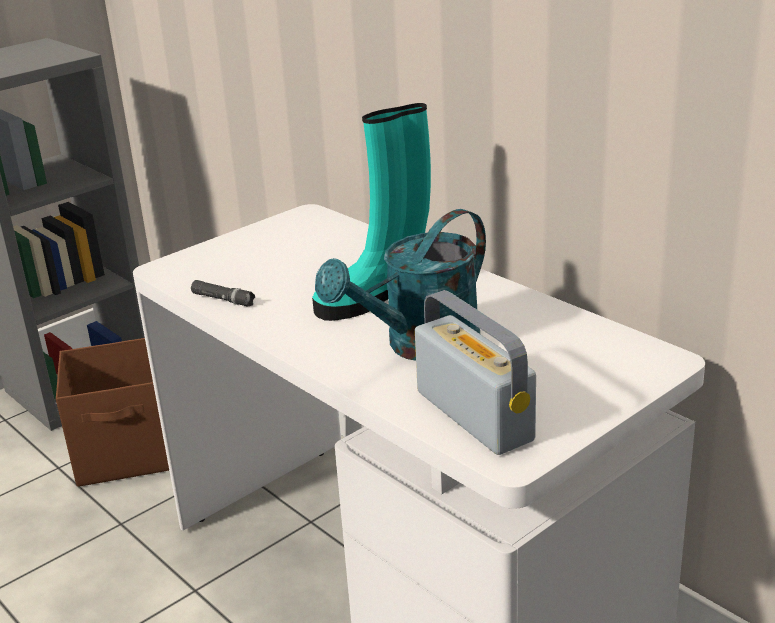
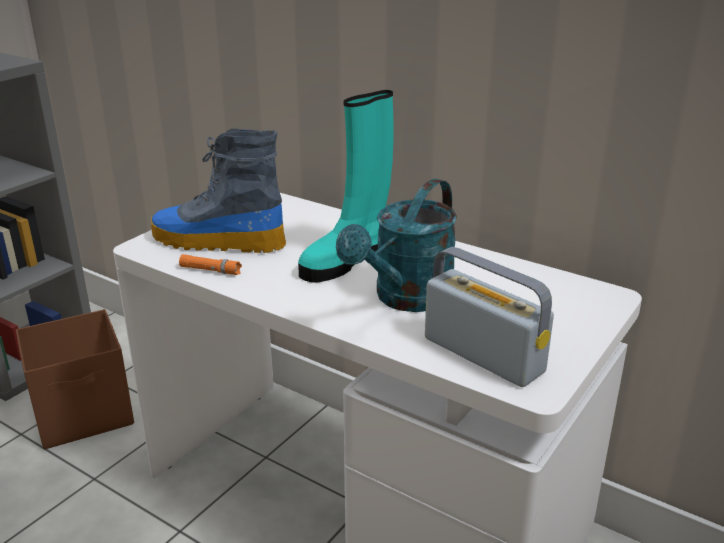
camera: 15 degrees left, 0 degrees up
(223, 299) = (210, 270): black flashlight -> orange flashlight
(243, 267) = (216, 241): none -> boot

